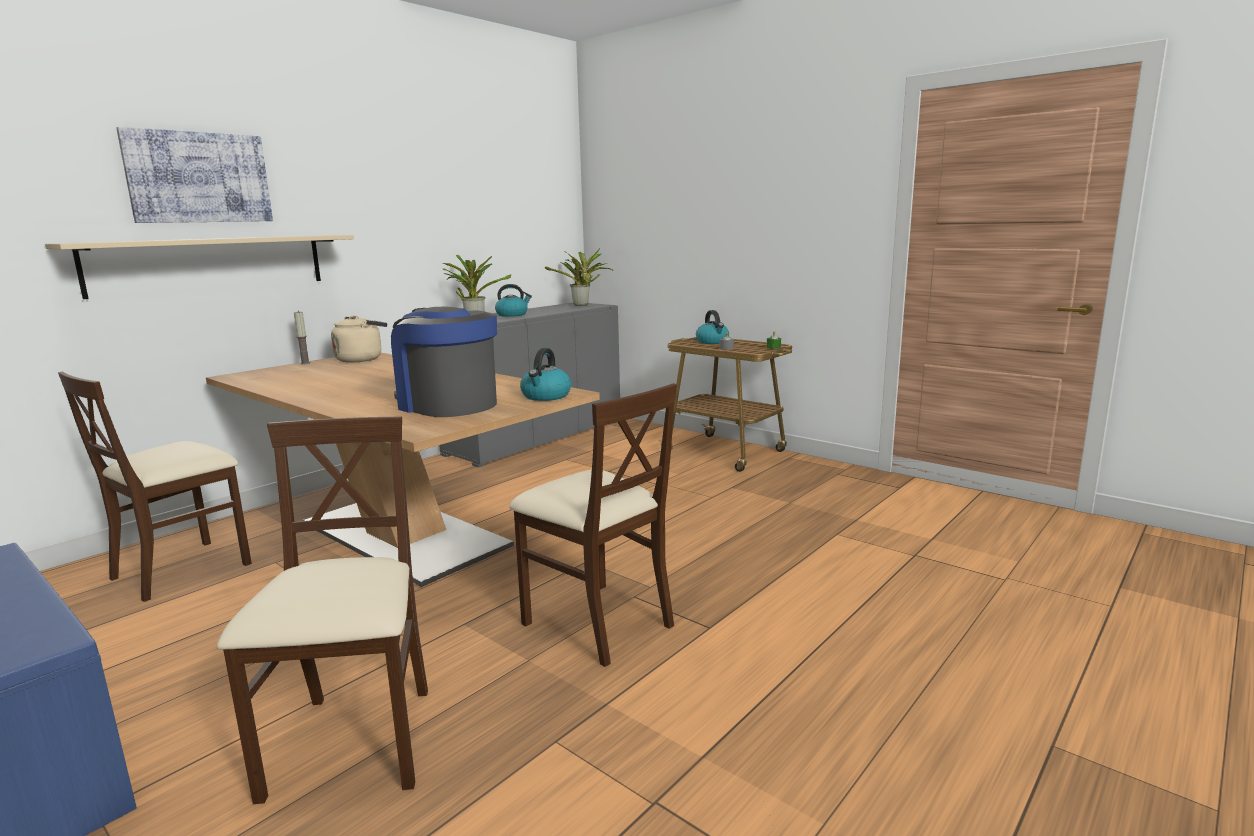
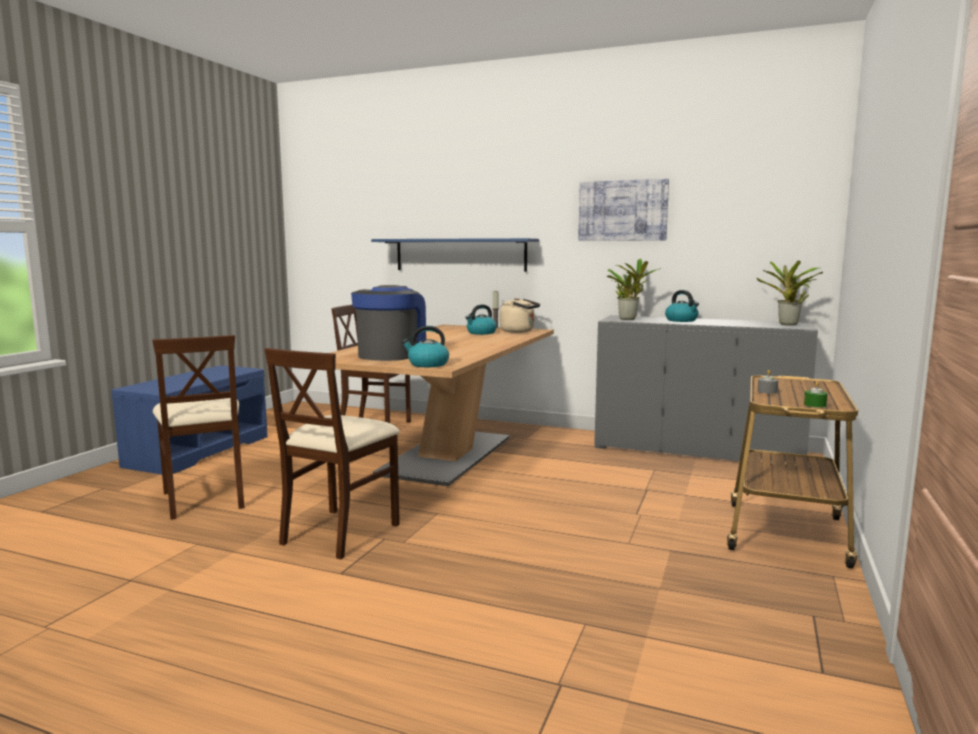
camera: 70 degrees right, 5 degrees down
(199, 177) = (461, 201): picture -> picture (622, 210)
(210, 264) = (460, 254): beige shelf -> blue shelf
(354, 743) = (205, 499): beige chair -> beige chair turned 90 degrees clockwise
(712, 342) = (807, 386): kettle -> kettle (481, 333)

